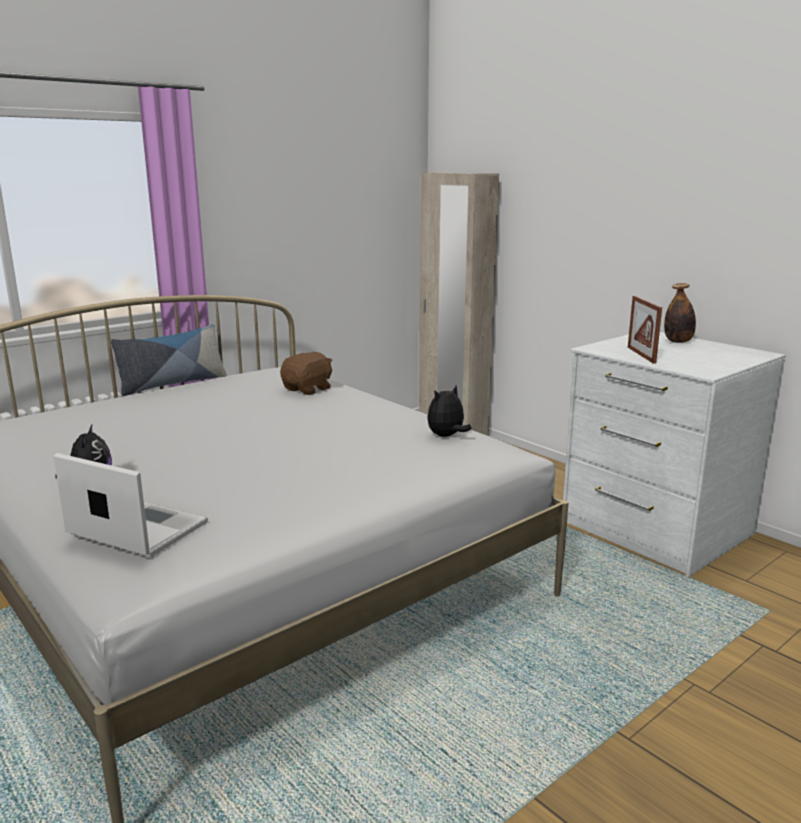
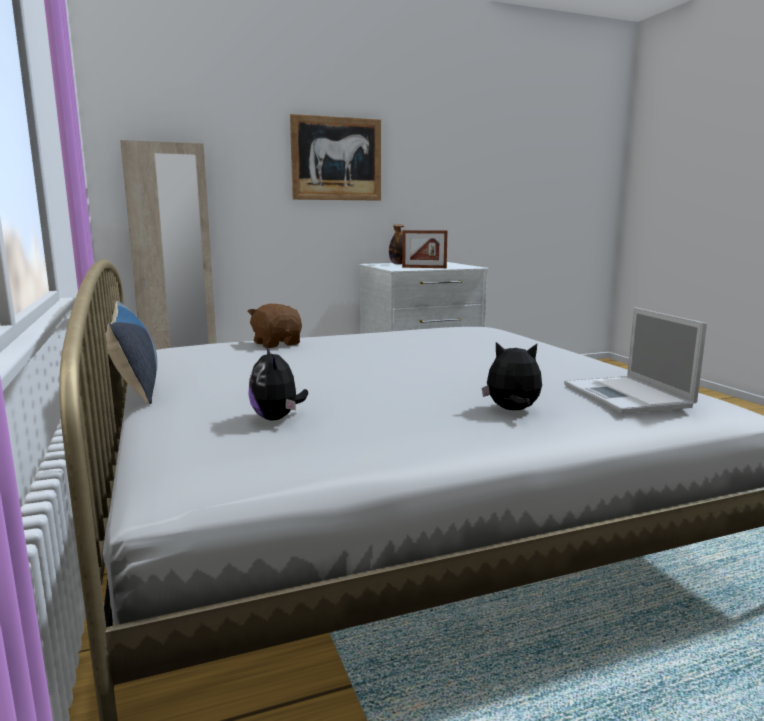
camera: 70 degrees left, 5 degrees down
(135, 528) = (628, 396): laptop -> laptop turned 60 degrees counterclockwise
(447, 436) = (452, 329): plush toy -> plush toy (277, 418)
(638, 183) = (336, 159): none -> picture

